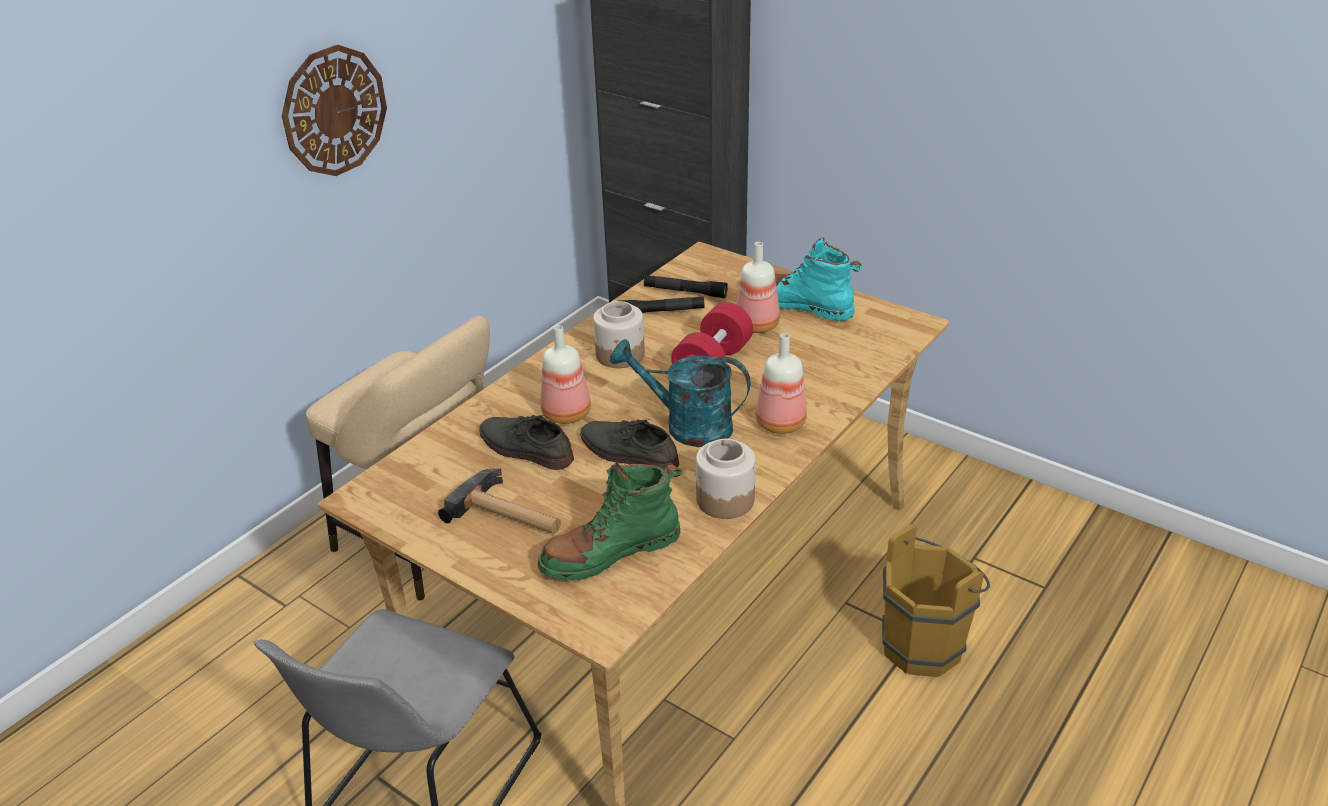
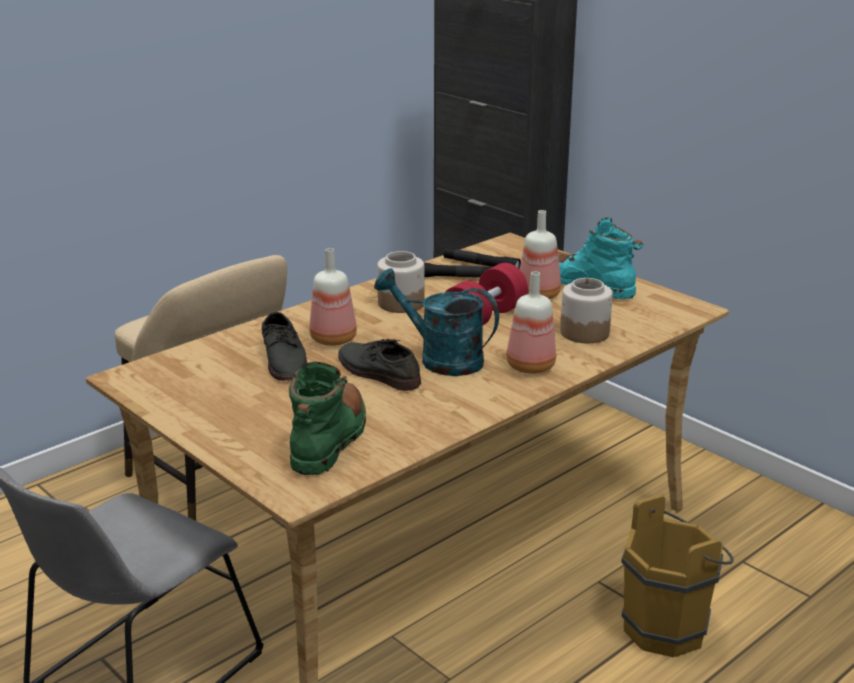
camera: 10 degrees right, 10 degrees down
(334, 111) = (186, 71): wall clock -> none
(509, 515) = (249, 403): hammer -> none
(524, 448) = (284, 359): grey shoe -> grey shoe turned 150 degrees counterclockwise
(610, 552) = (329, 440): green boot -> green boot turned 120 degrees clockwise
(725, 499) = (453, 415): jar -> jar (584, 333)

